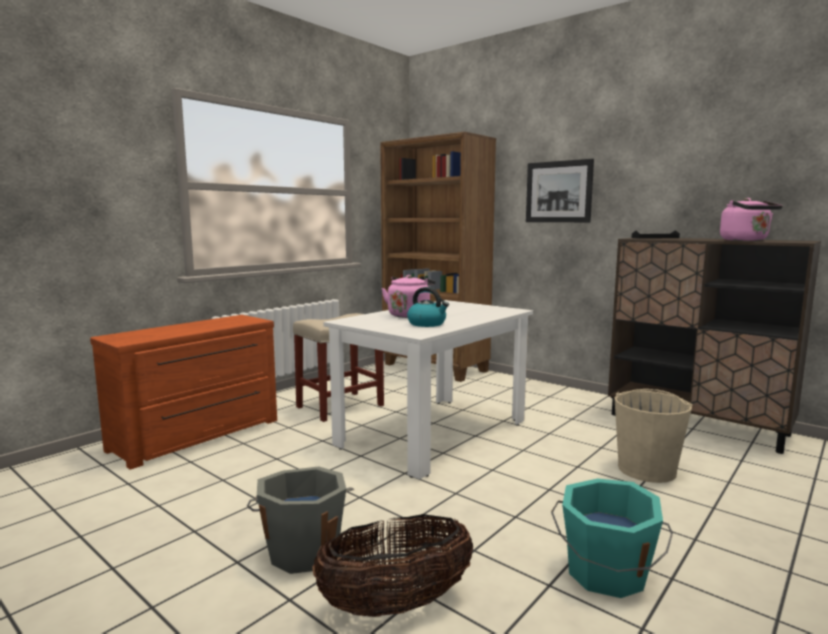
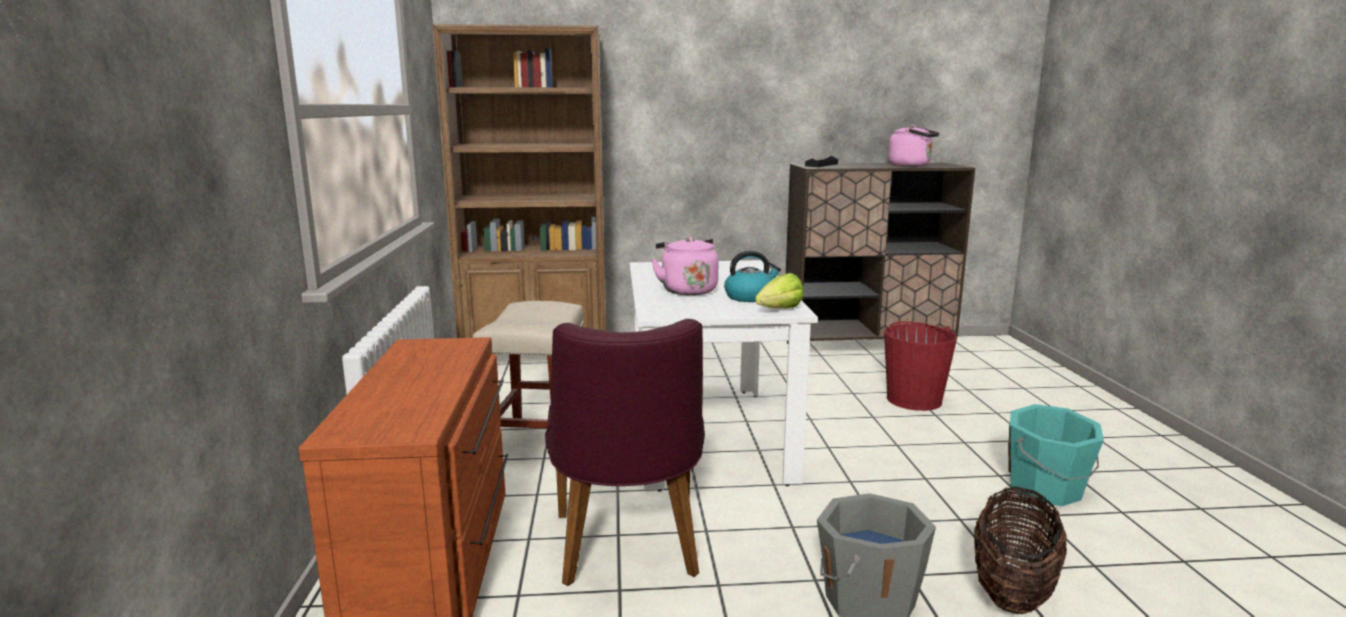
camera: 45 degrees left, 5 degrees up
(262, 467) = (627, 552): none -> purple chair
(407, 332) = (775, 311): none -> lettuce
(558, 192) = (690, 110): picture -> none
(647, 469) = (913, 400): beige bucket -> red bucket

